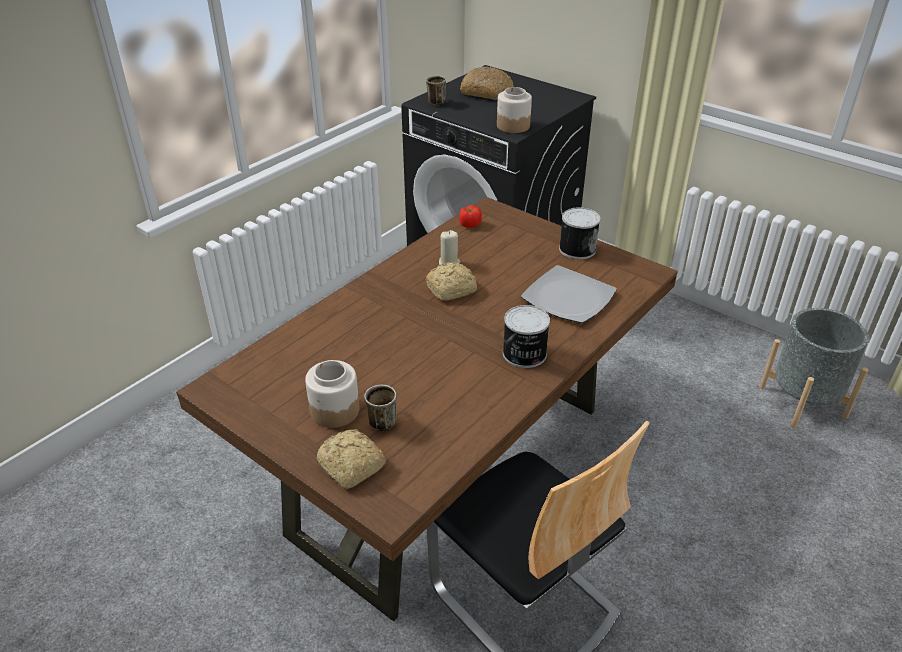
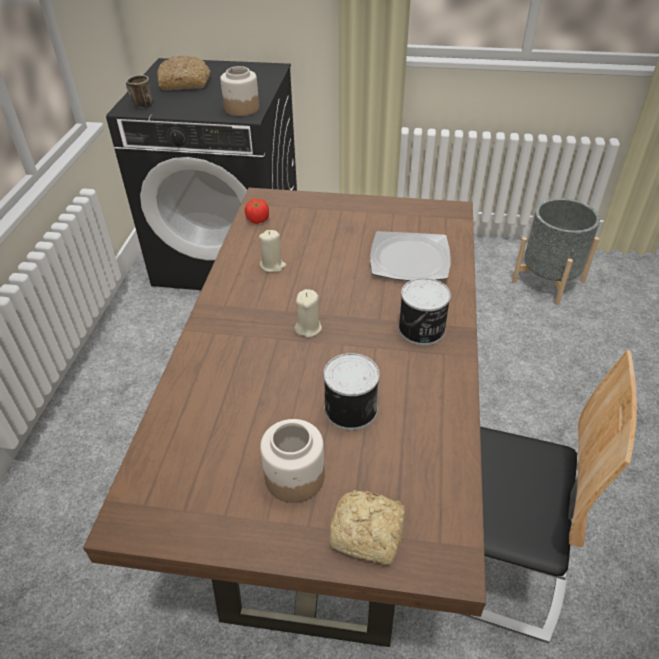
camera: 30 degrees left, 5 degrees up
(381, 420) = (351, 463): mug -> none
(434, 318) = (308, 328): none -> beige candle
(452, 289) = (298, 291): bread -> none
(576, 248) = (374, 210): can -> can (349, 408)

